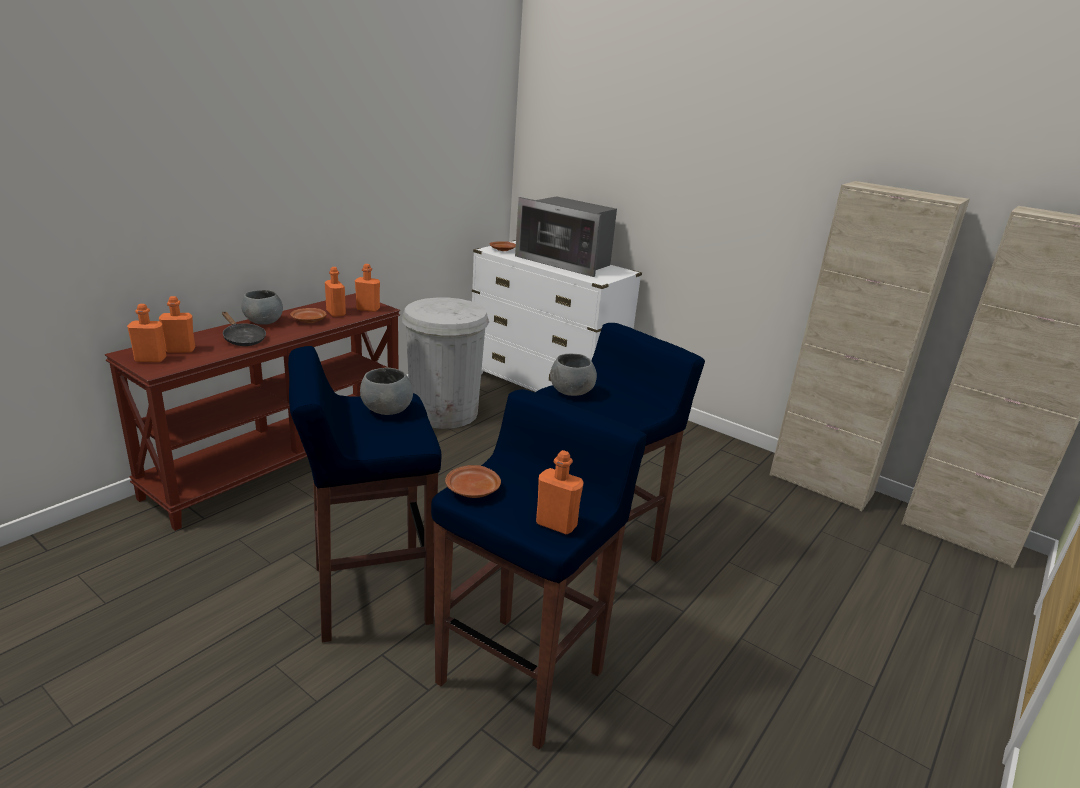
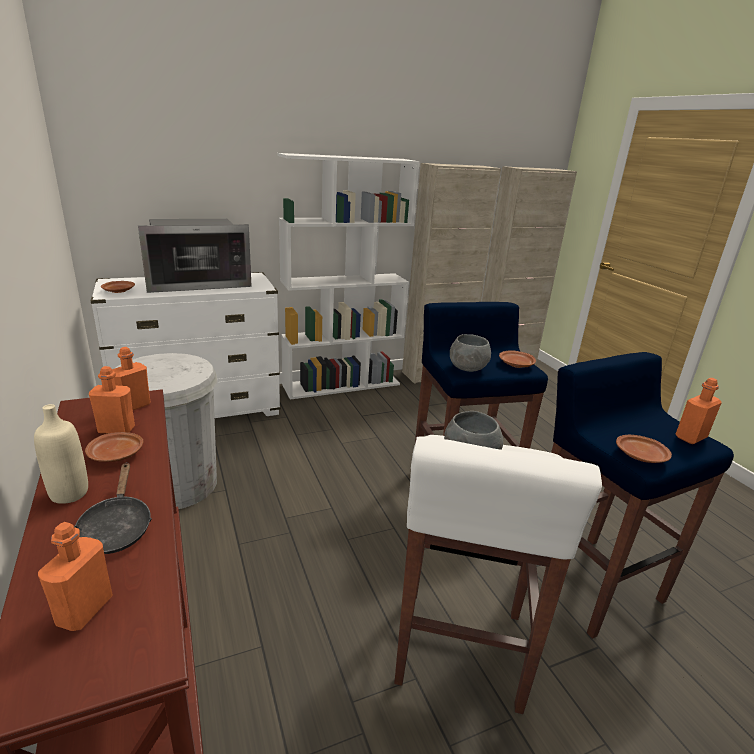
camera: 60 degrees left, 0 degrees up
(150, 359) = (87, 661): orange bottle -> none
(242, 339) = (116, 527): black frying pan -> black frying pan turned 90 degrees clockwise
(264, 322) = (69, 493): grey bowl -> beige bottle
(369, 595) = (460, 649): blue stool -> white stool
(621, 414) = (515, 364): none -> brown plate
(692, 433) = (342, 384): none -> white bookcase

